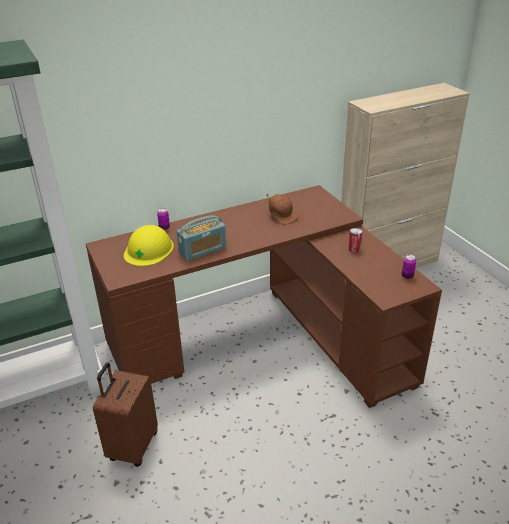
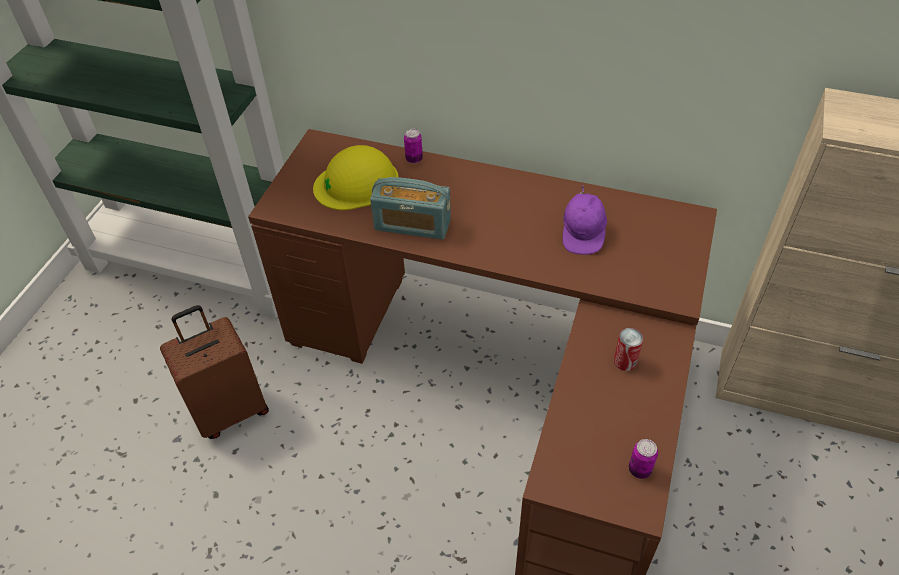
camera: 45 degrees right, 15 degrees up
(282, 216) = (583, 233): brown cap -> purple cap

